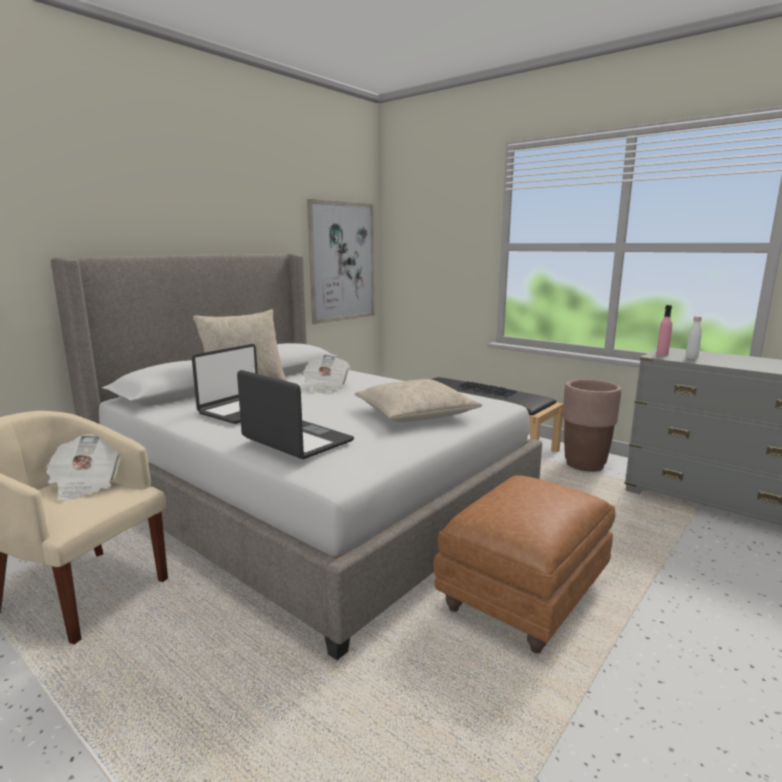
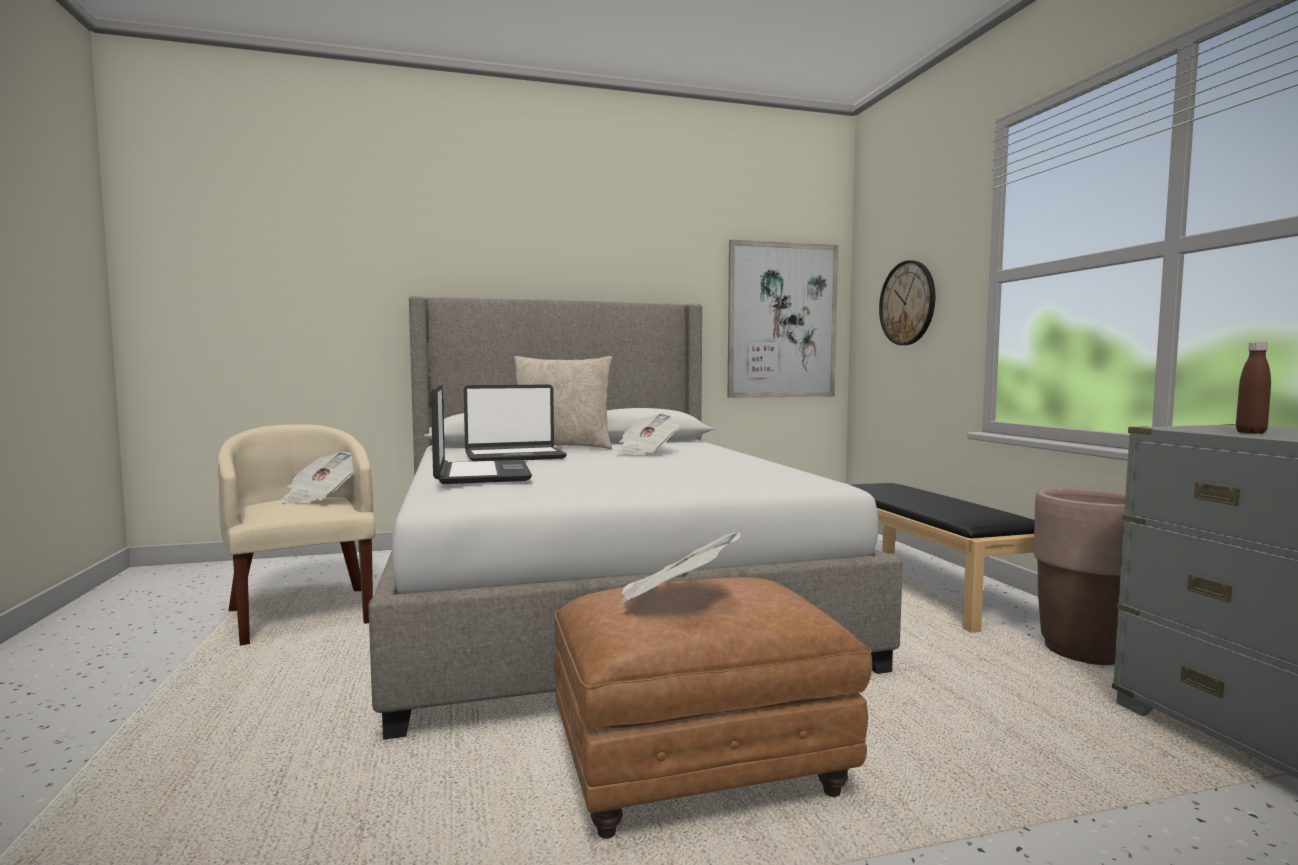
camera: 35 degrees right, 10 degrees down
(415, 414) = (678, 477): beige pillow -> none
(433, 254) = (907, 303): none -> wall clock
(486, 390) = (936, 500): keyboard -> none
(528, 507) = (675, 600): none -> newspaper
(662, 354) = (1196, 427): pink bottle -> none
(691, 358) = (1251, 432): white bottle -> brown bottle

